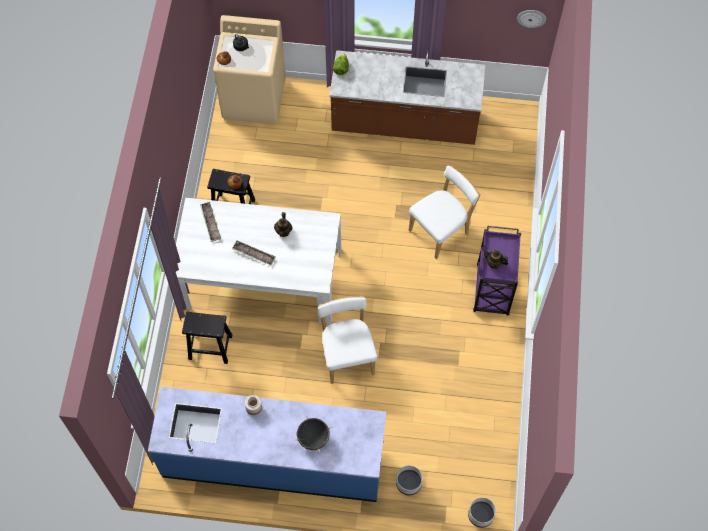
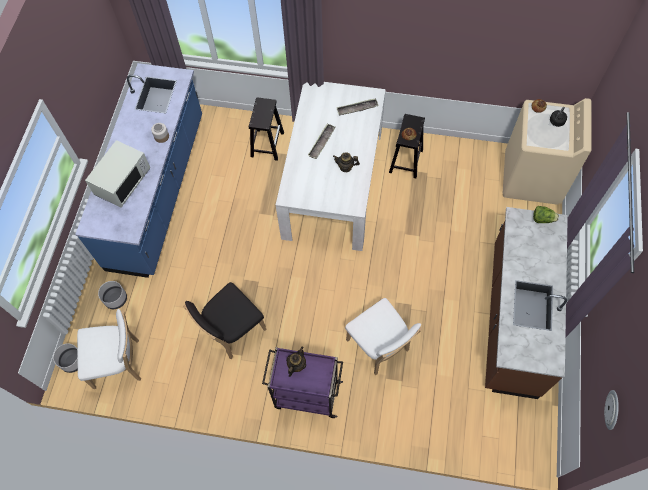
camera: 95 degrees right, 0 degrees up
(313, 439) = (123, 182): black cooking pot -> white microwave
(347, 355) = (248, 252): white chair -> white chair (120, 363)
(435, 362) = (232, 331): none -> black chair

